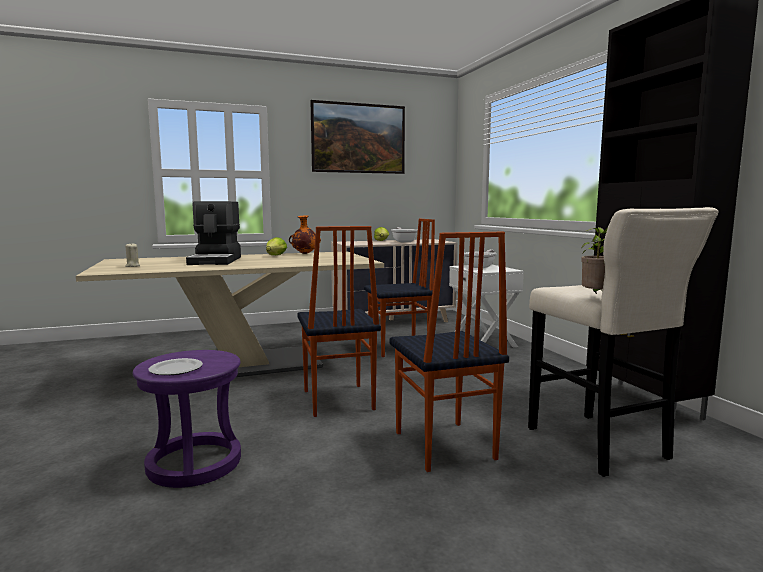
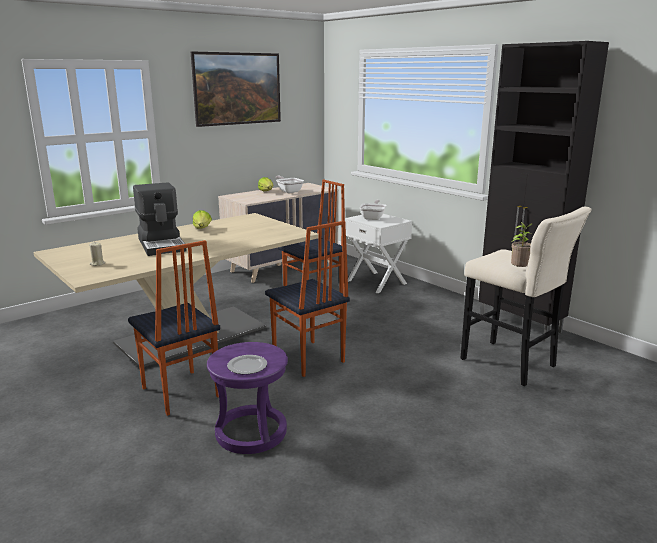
camera: 20 degrees left, 10 degrees up
(304, 254) = (224, 222): orange vase -> none
(443, 446) = (415, 383): chair -> chair (179, 393)

